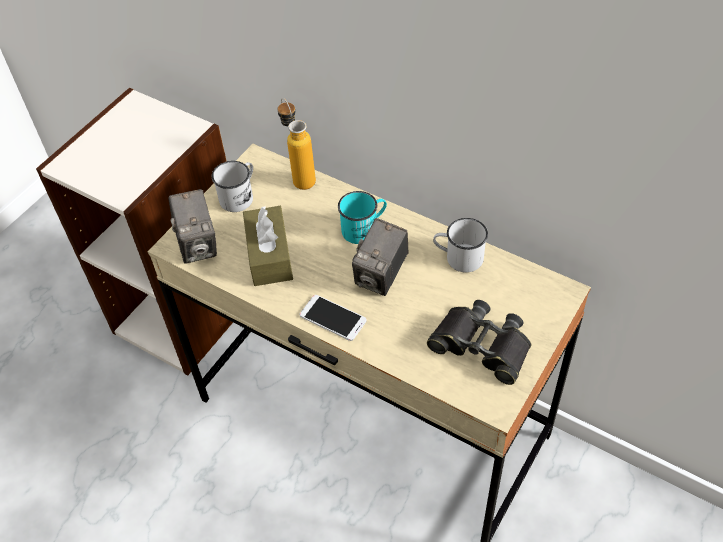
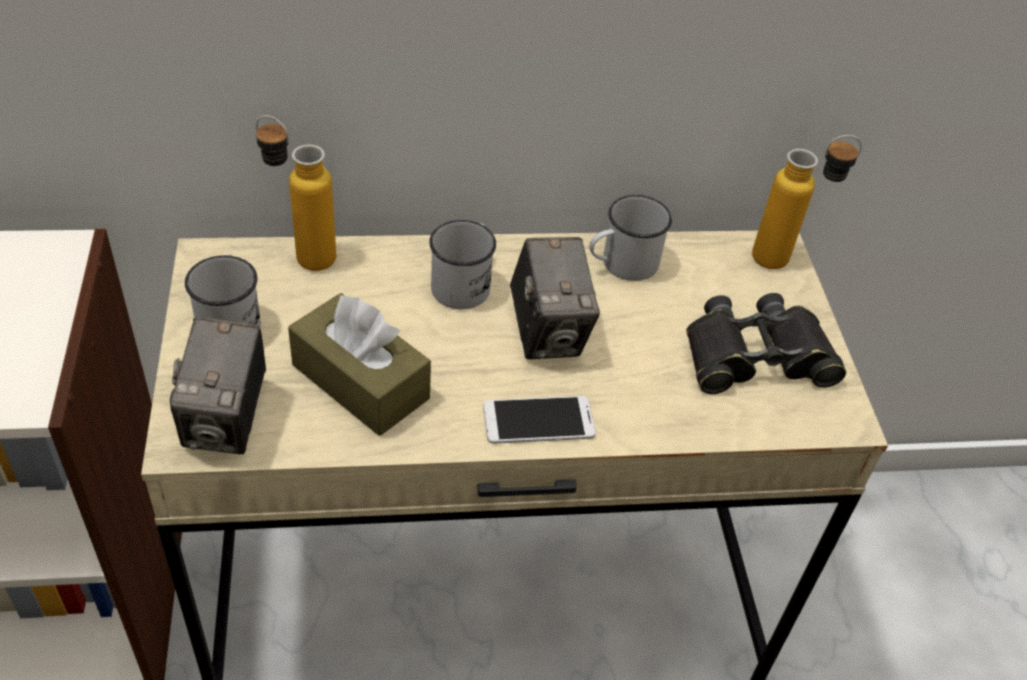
camera: 45 degrees left, 5 degrees down
(198, 245) = (227, 421): camera -> camera turned 60 degrees clockwise
(364, 228) = (464, 283): turquoise mug -> white mug
(561, 300) = (785, 259): none -> bottle

